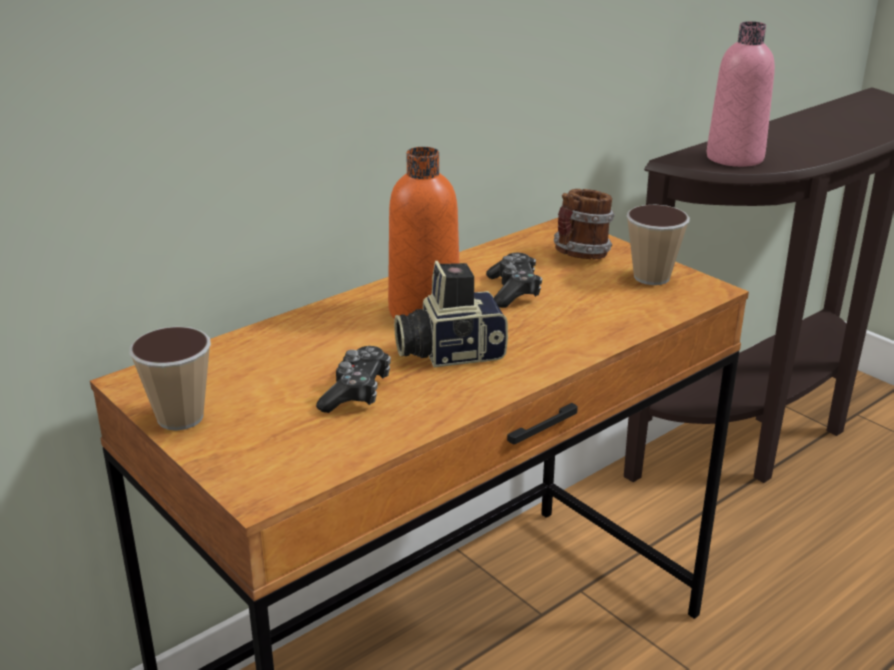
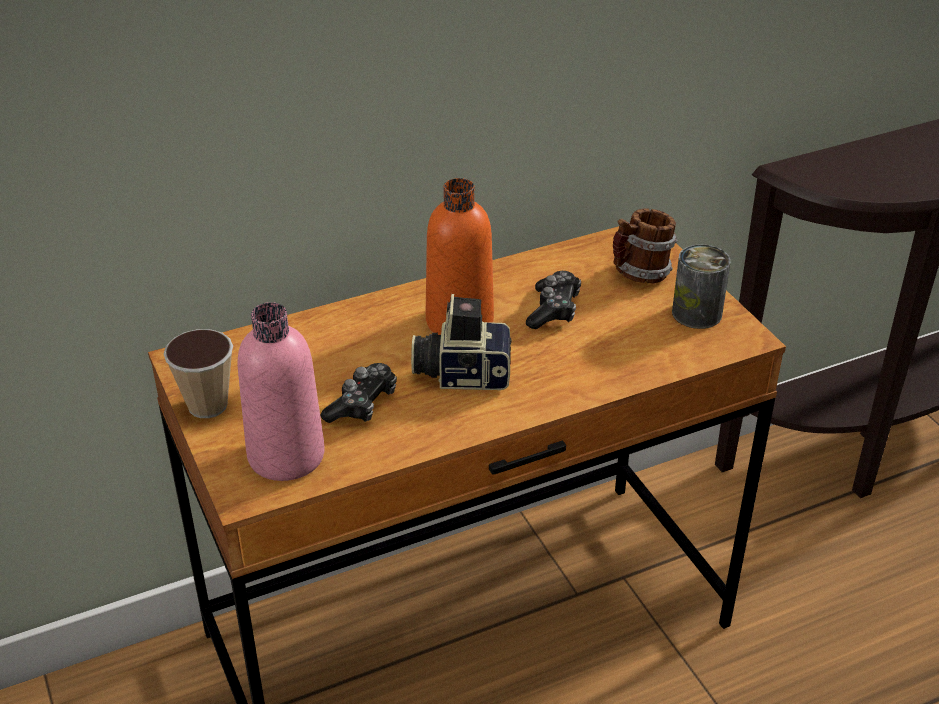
camera: 15 degrees right, 10 degrees up
(651, 277) = (696, 313): cup -> can
(734, 158) = (852, 175): pink bottle -> pink bottle (286, 455)

